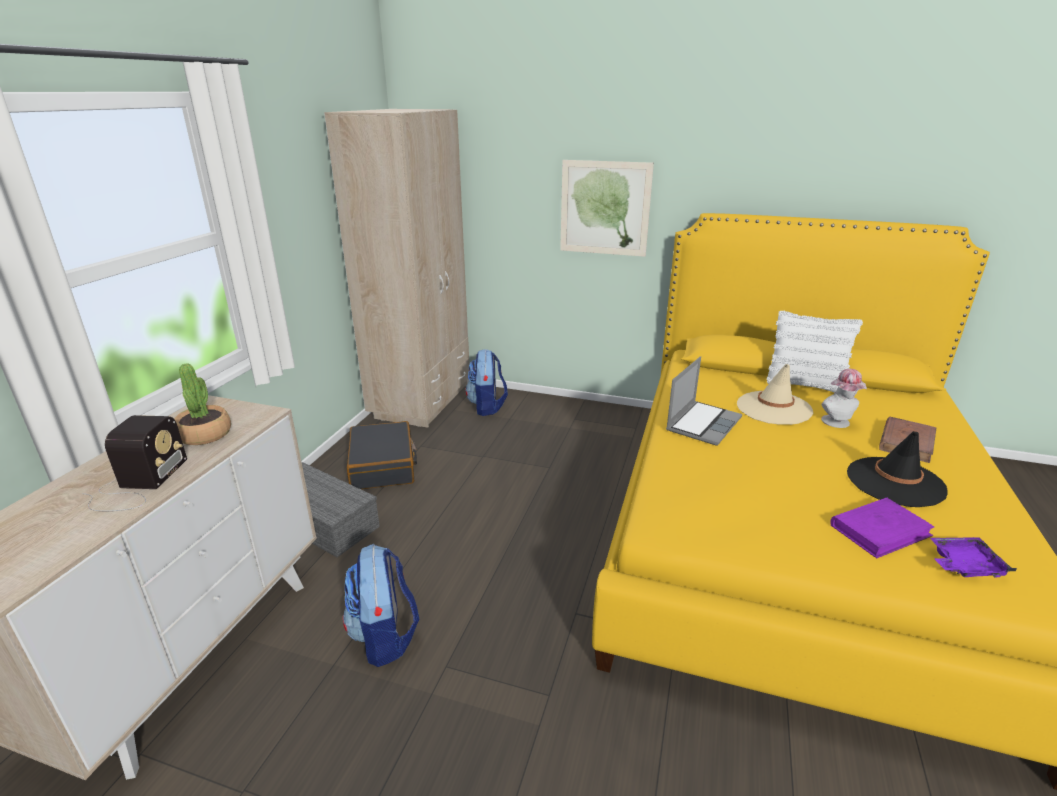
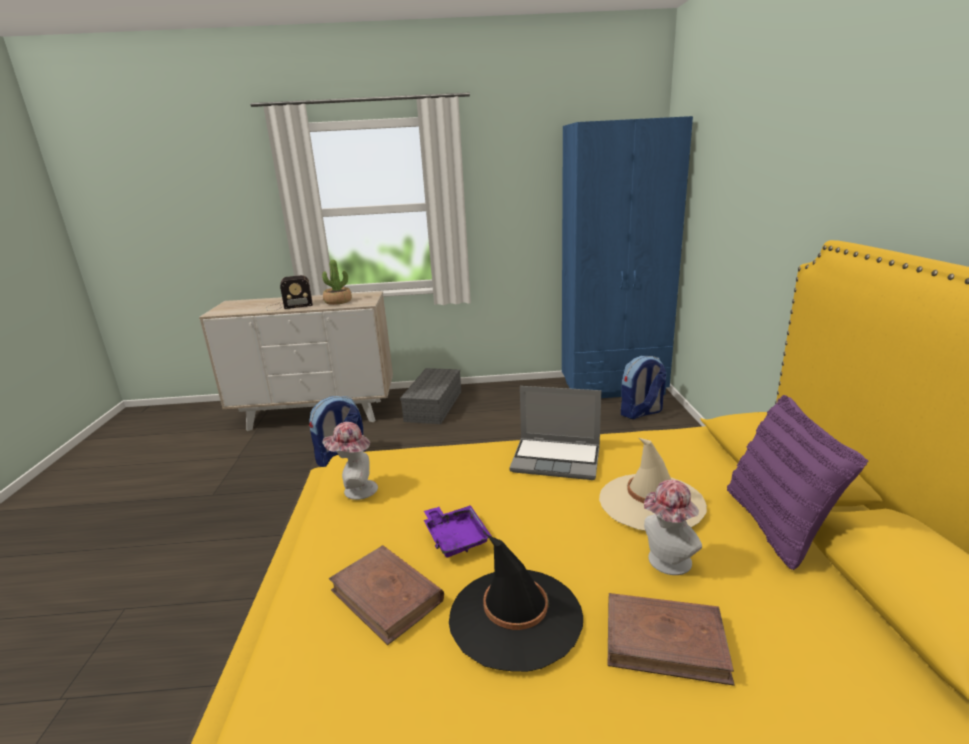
camera: 70 degrees right, 5 degrees down
(383, 466) = (508, 403): black suitcase -> none
(422, 400) = (614, 386): beige wardrobe -> blue wardrobe
(604, 208) = (769, 225): picture -> none
(725, 528) = (356, 490): none -> hat
(805, 385) = (777, 528): white pillow -> purple pillow
(880, 530) = (387, 596): purple book -> brown book
(964, 565) = (328, 671): purple tray -> purple tray (456, 537)

